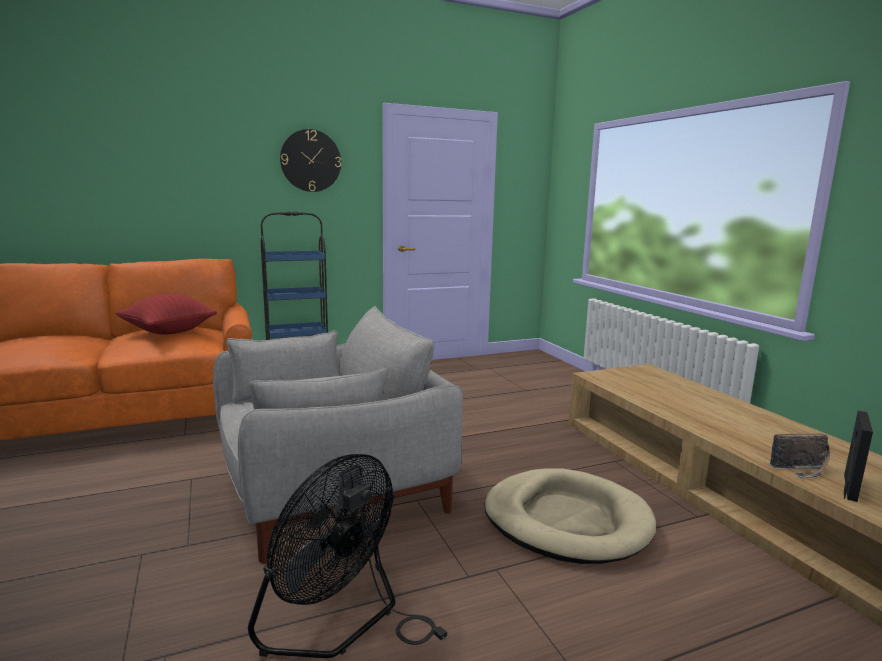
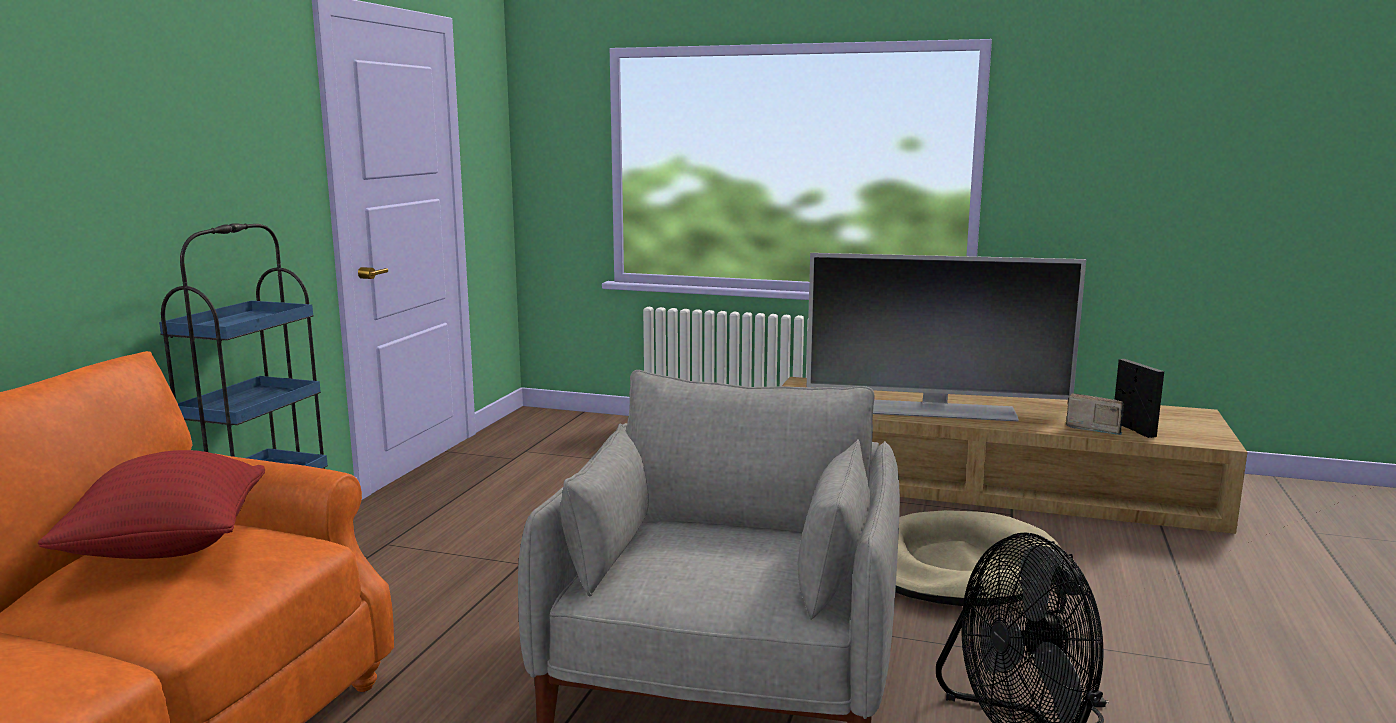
camera: 50 degrees left, 0 degrees up
(310, 161) = (218, 111): wall clock -> none
(695, 412) = (940, 410): none -> television
(803, 470) = (1093, 428): radio -> radio turned 90 degrees counterclockwise

